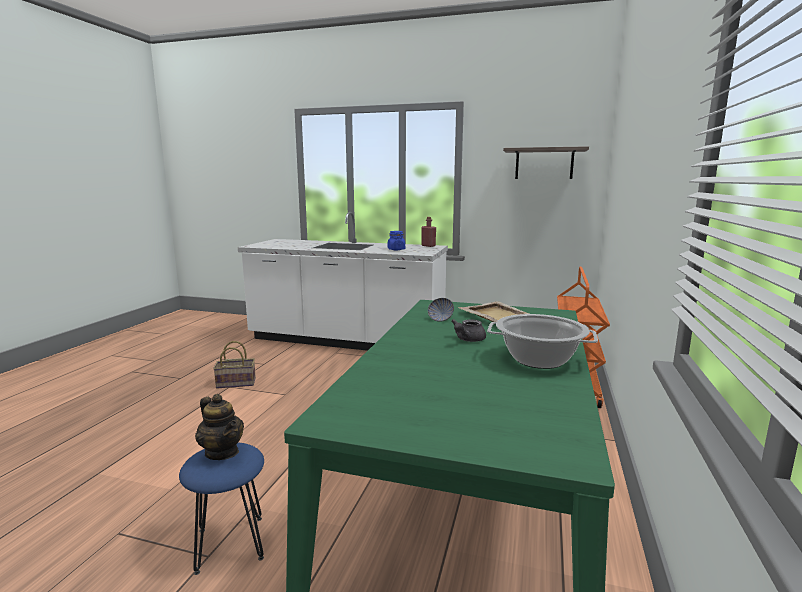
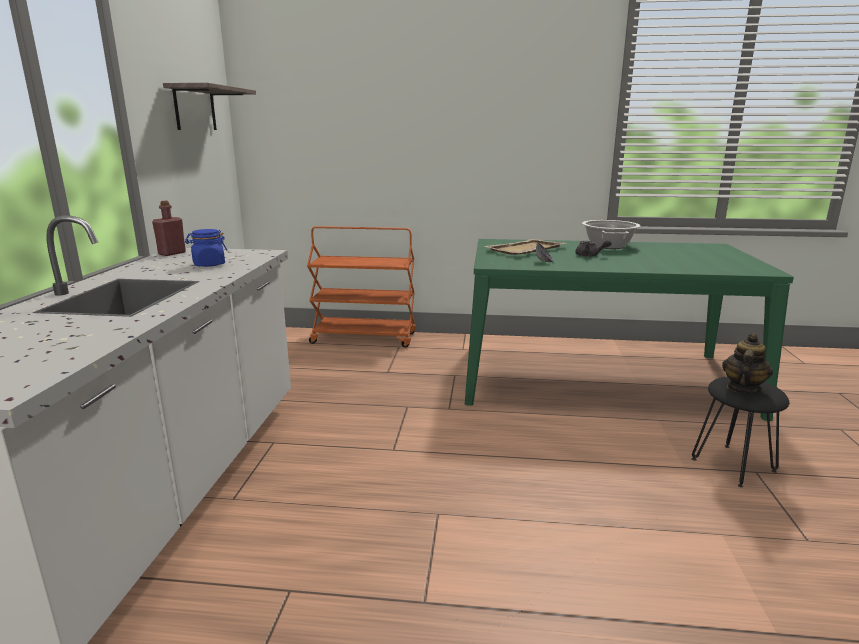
camera: 100 degrees left, 5 degrees up
(230, 543) = (732, 465): blue stool -> black stool
(237, 383) = (402, 596): basket -> none

